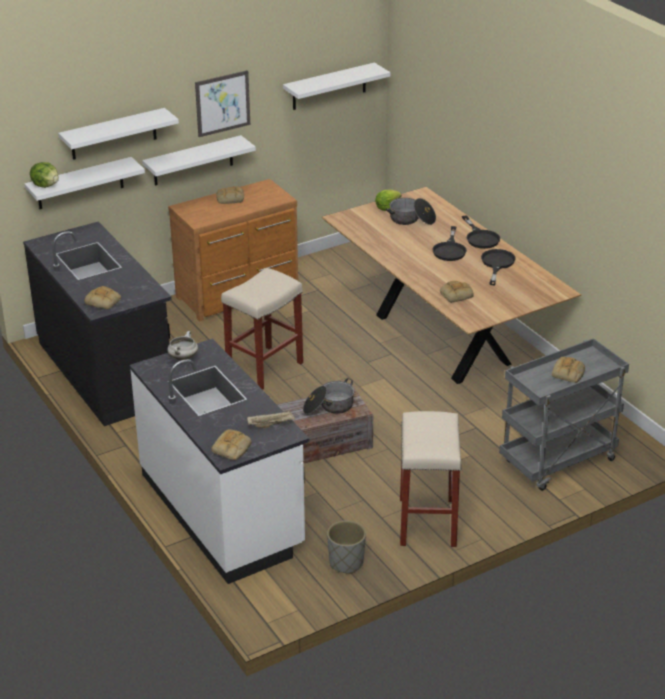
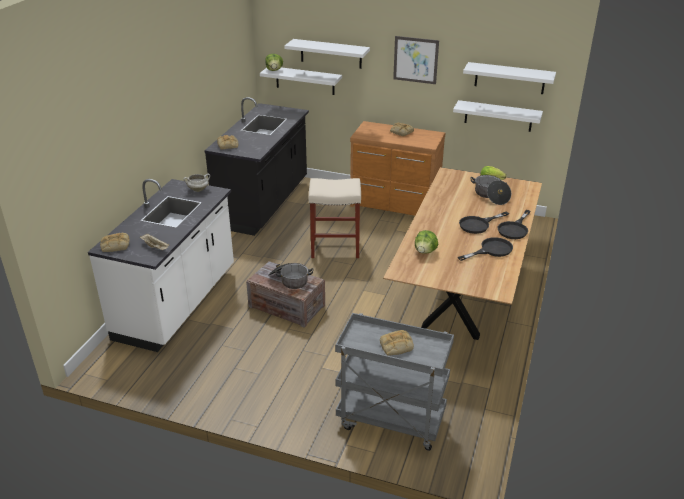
camera: 50 degrees right, 0 degrees up
(193, 161) = (387, 95): white shelf -> white shelf (498, 116)
(346, 562) = (172, 376): grey planter -> none
(428, 523) = (249, 391): beige stool -> none
(456, 294) = (425, 251): bread -> lettuce

